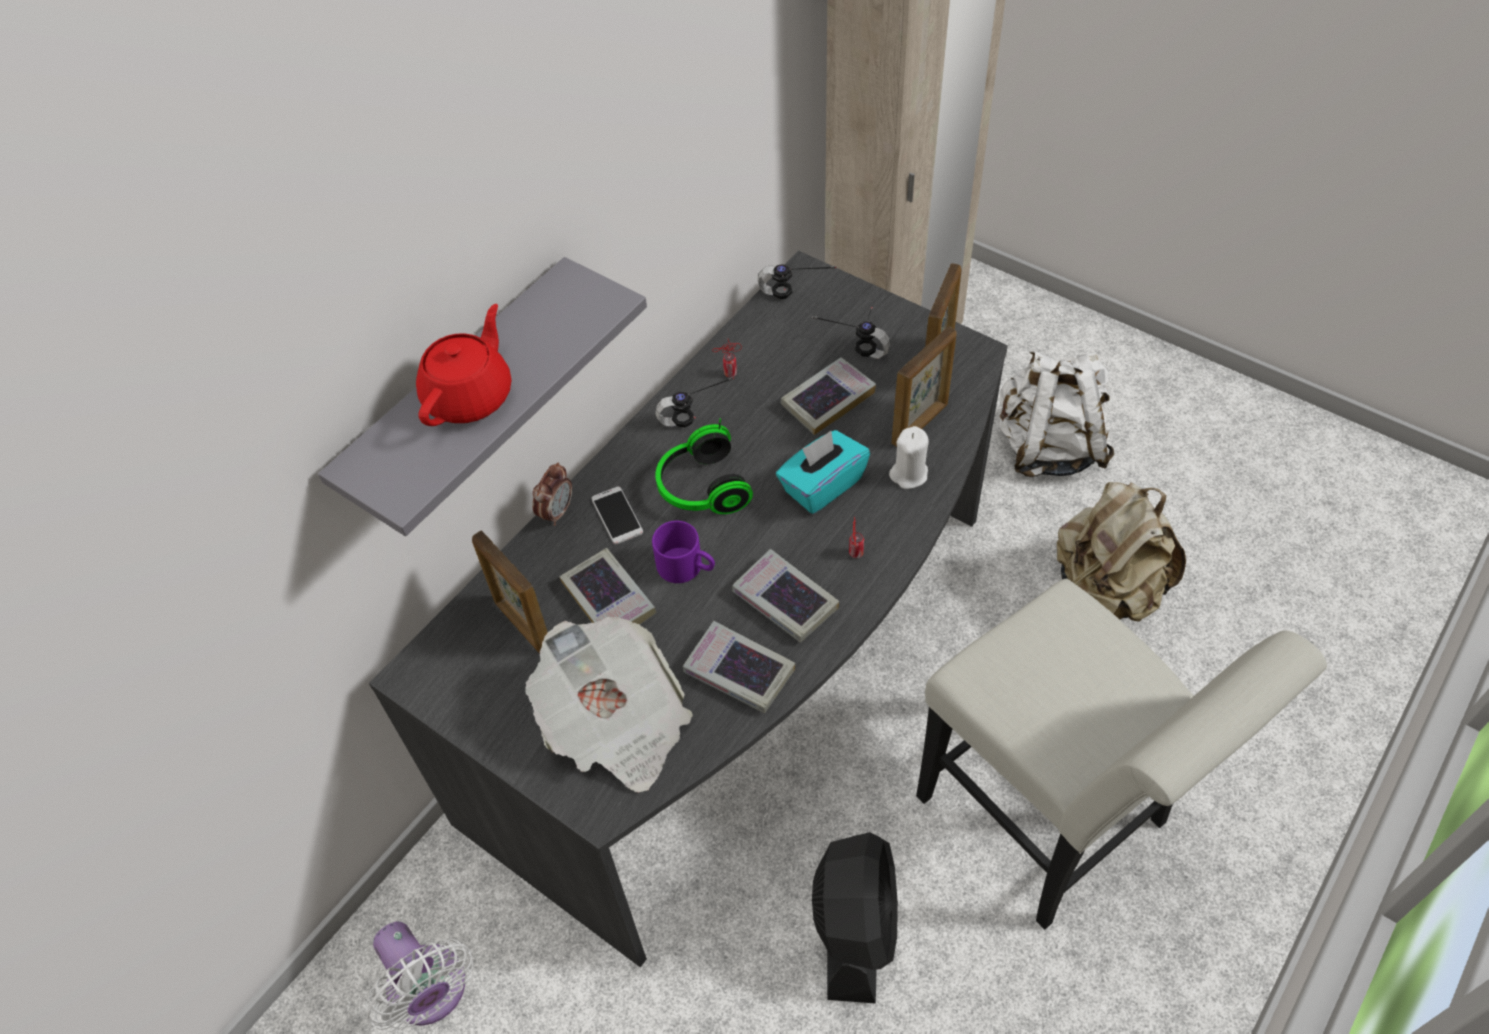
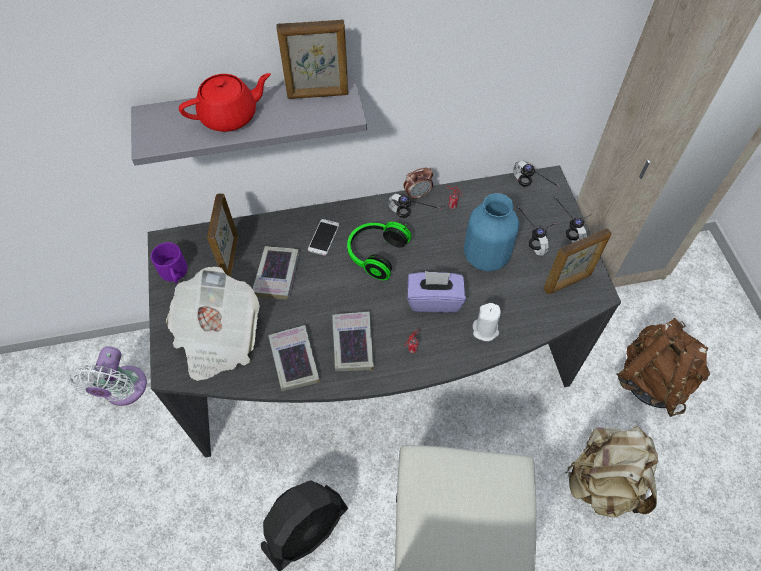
camera: 40 degrees right, 5 degrees up
(556, 512) = (300, 214): alarm clock -> alarm clock (417, 195)
(687, 566) = (327, 288): purple mug -> purple mug (175, 273)
(822, 485) = (434, 300): turquoise tissue box -> purple tissue box
(828, 400) = (486, 257): book -> blue vase
(882, 306) = (572, 228): none -> headphones
(920, 424) = (521, 308): picture frame -> picture frame (318, 95)
(1048, 448) = (652, 379): white backpack -> brown backpack

